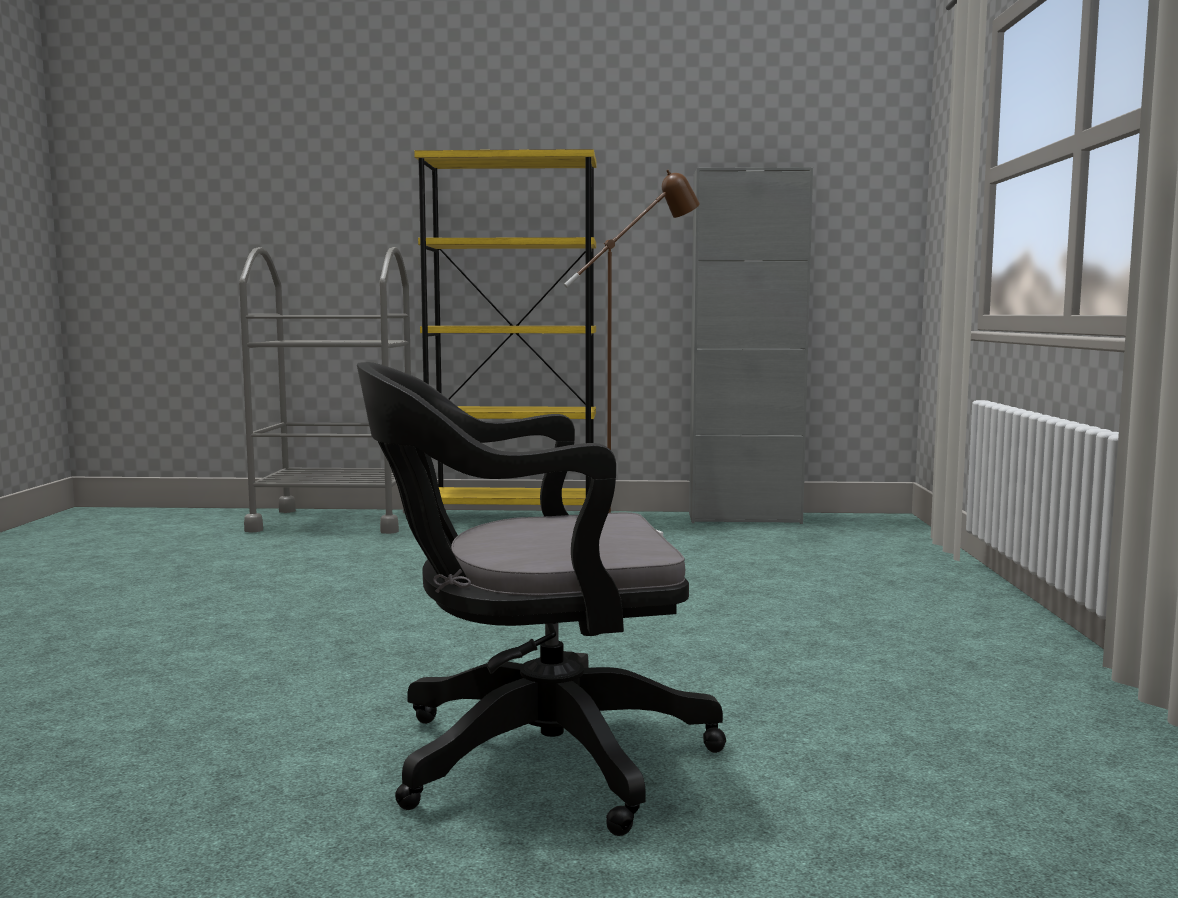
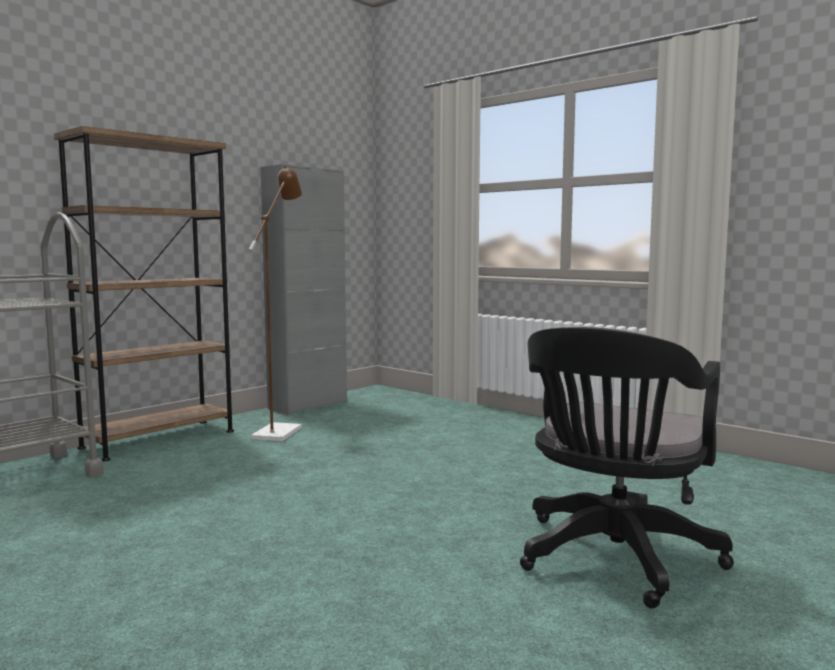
camera: 50 degrees left, 0 degrees up
(512, 517) = (159, 439): yellow bookcase -> brown bookcase

